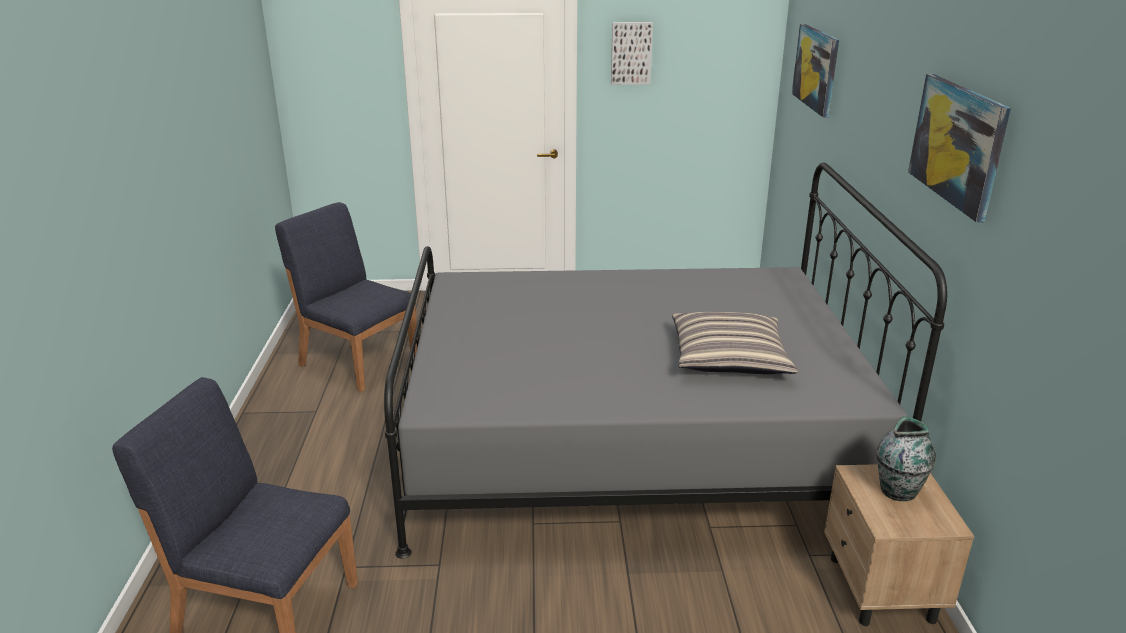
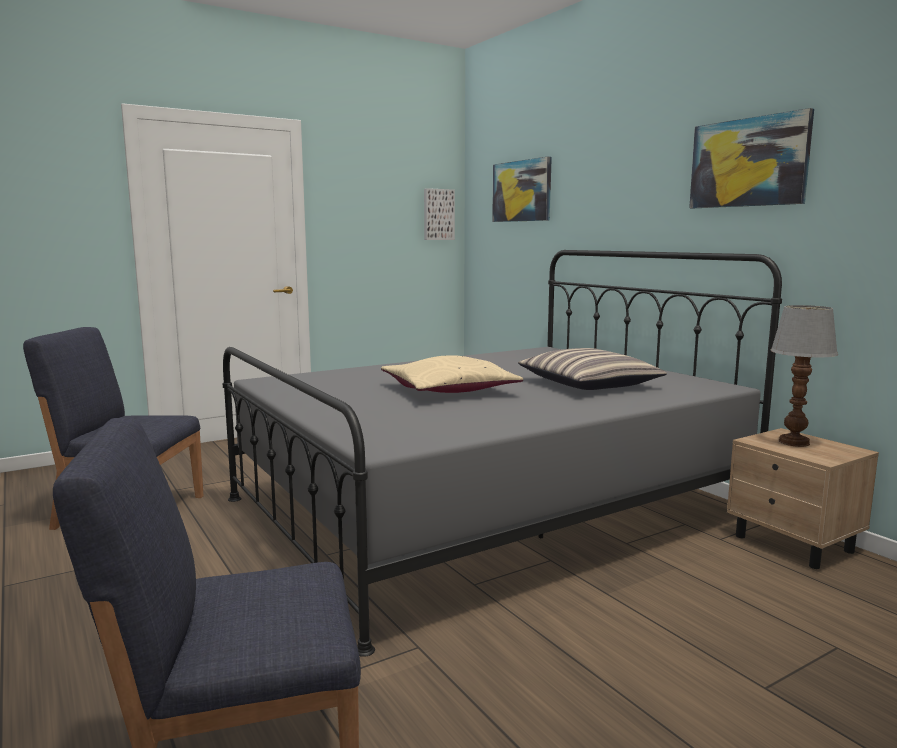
camera: 30 degrees left, 15 degrees down
(584, 334) = (449, 390): none -> beige pillow
(631, 53) = (350, 196): picture -> picture (438, 214)
(898, 491) = (795, 442): vase -> table lamp

